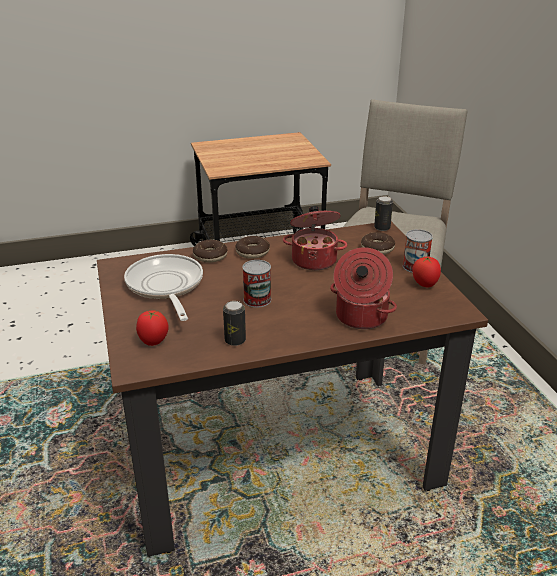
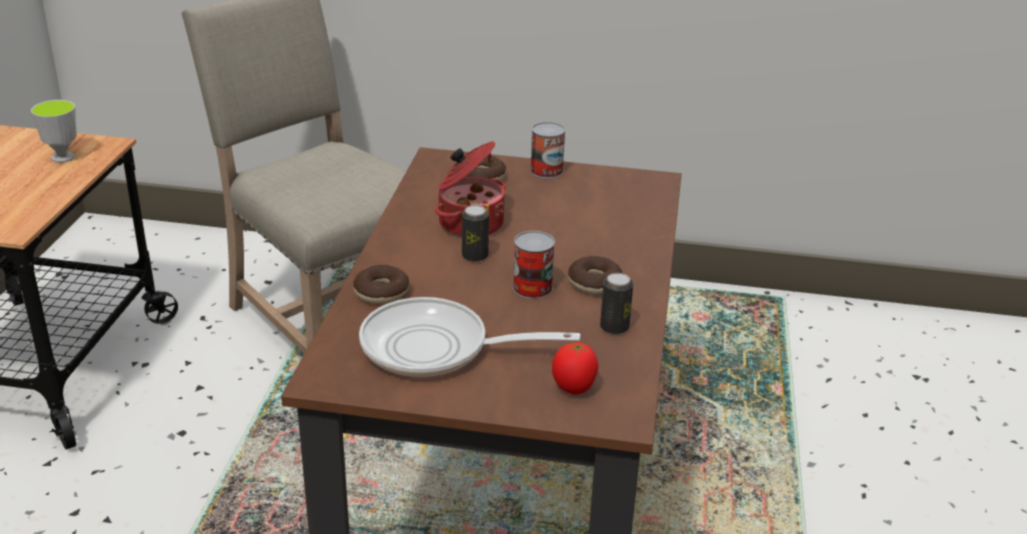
camera: 65 degrees left, 0 degrees up
(252, 252) = (404, 258): donut -> donut (594, 283)
(292, 157) = (63, 157): none -> cup
(360, 317) = (625, 235): cooking pot -> none
(382, 228) = (434, 157): can -> can (475, 256)
(425, 285) = (590, 179): tomato -> none

